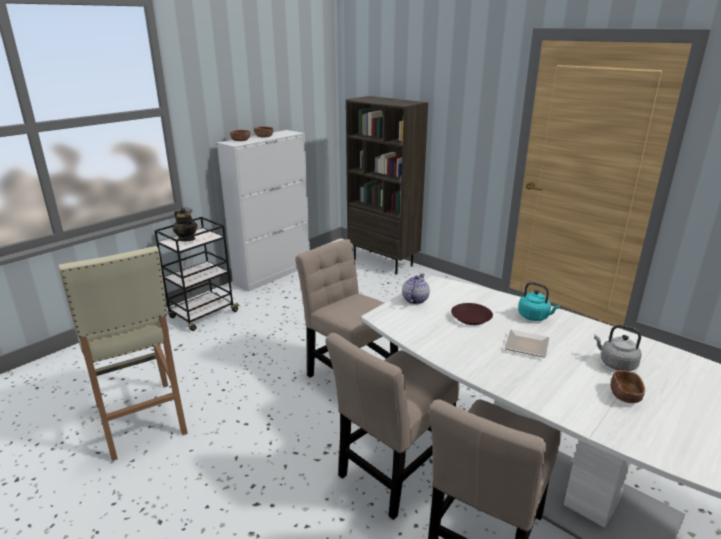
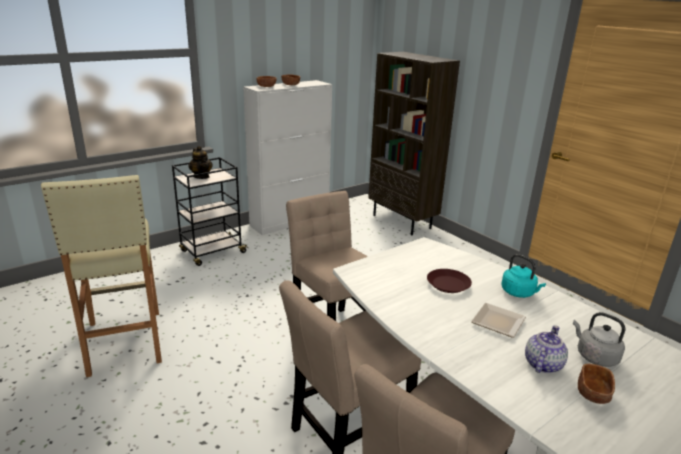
camera: 10 degrees right, 0 degrees up
(415, 299) = (395, 259): teapot -> teapot (542, 364)

